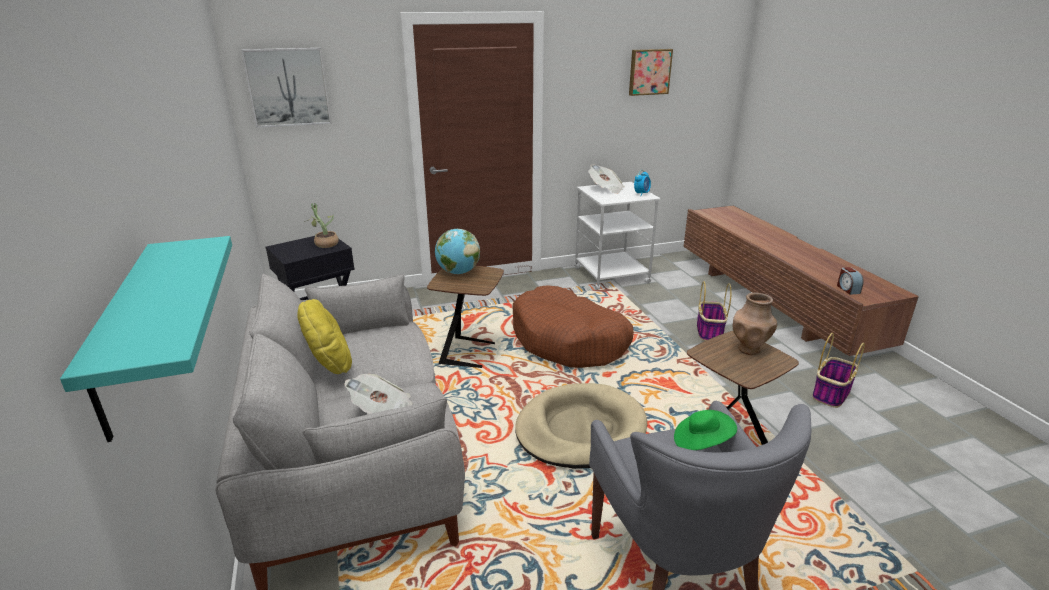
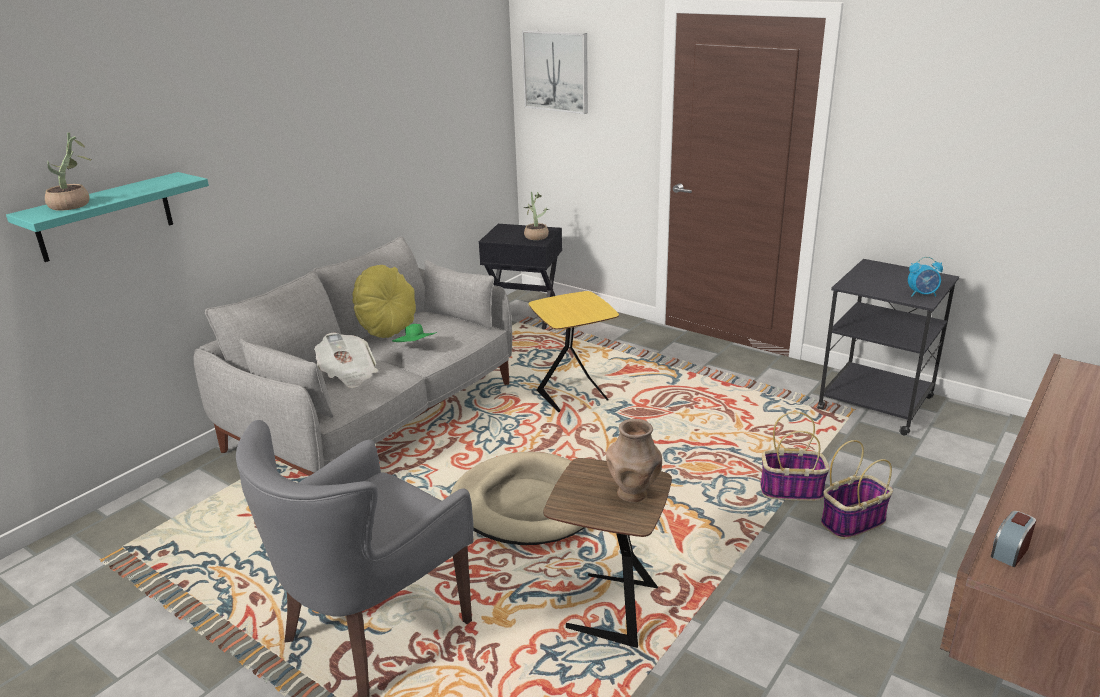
camera: 55 degrees right, 0 degrees up
(154, 318) = (75, 204): none -> potted plant
(458, 272) = (578, 301): globe -> none
(469, 353) = (574, 396): brown side table -> yellow side table
(569, 341) = (676, 436): brown dog bed -> none
(606, 189) = (891, 273): newspaper -> none
(612, 275) = (877, 404): white cart -> black cart
(649, 72) = (1018, 106): picture -> none
(701, 442) = (419, 514): green hat -> green hat (416, 348)
(831, 393) = (848, 675): basket -> basket (792, 490)

